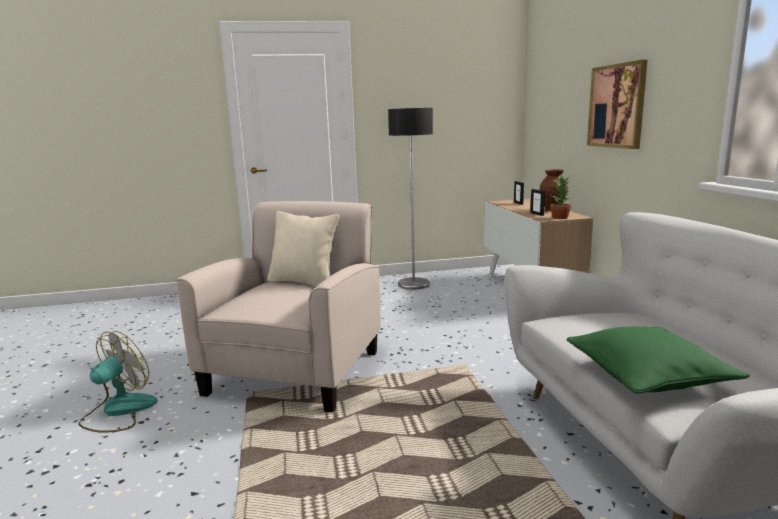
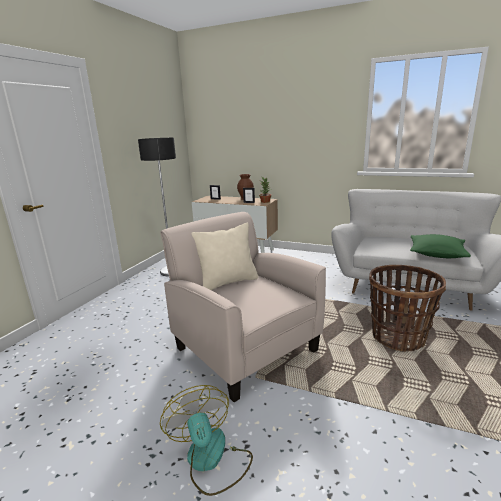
camera: 55 degrees left, 5 degrees up
(438, 469) = (398, 337): none -> basket
(617, 106) = (287, 135): picture -> none

